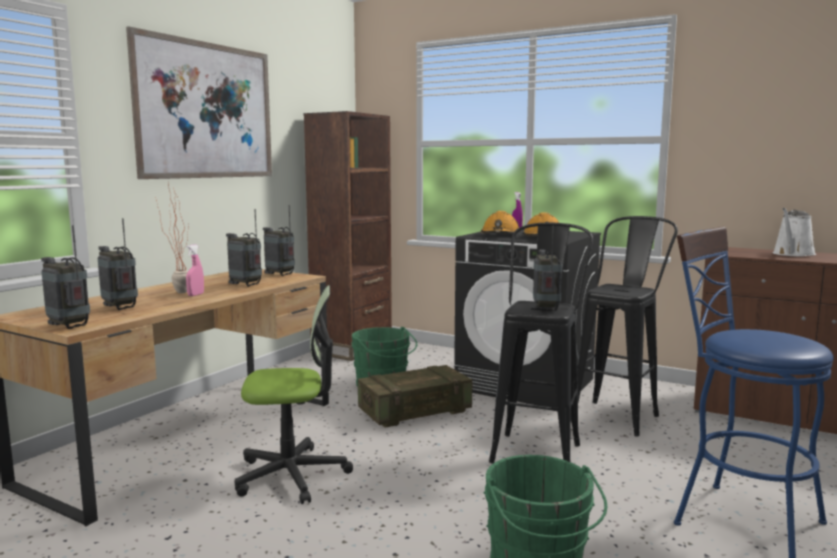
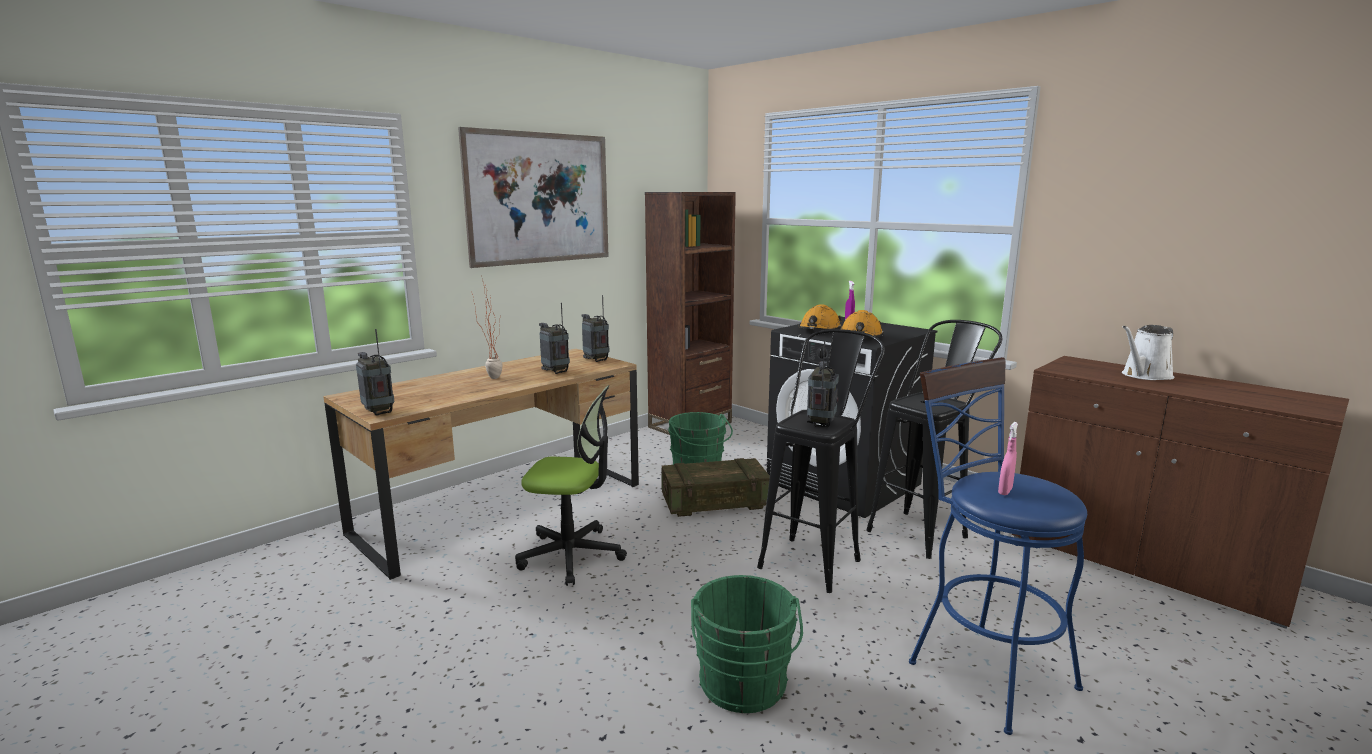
camera: 15 degrees right, 5 degrees up
(120, 308) = (432, 393): radio -> none
(195, 295) = (504, 381): pink spray bottle -> pink spray bottle (1005, 491)

